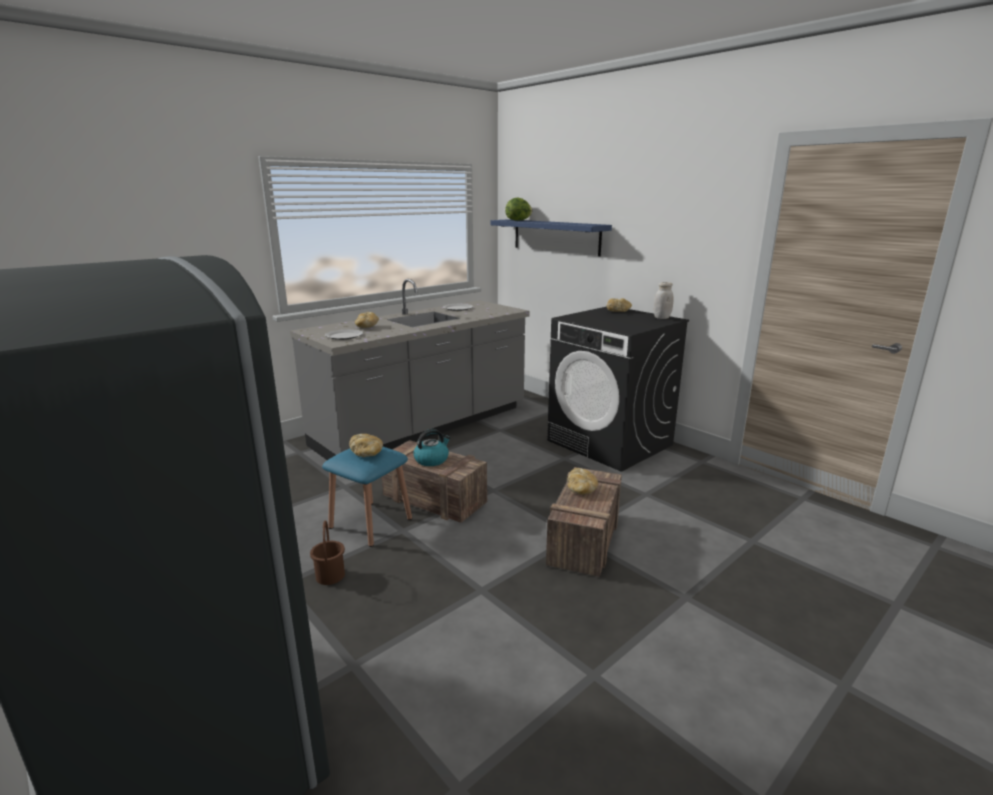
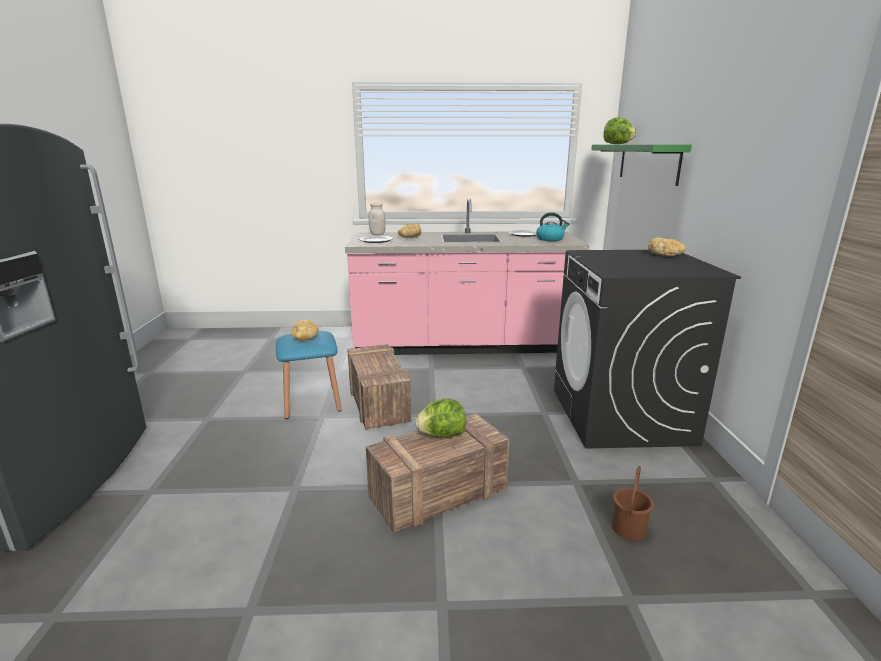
camera: 40 degrees right, 0 degrees up
(331, 575) = (234, 426): brown bucket -> brown bucket (629, 529)
(423, 427) = (462, 345): grey counter -> pink counter
(432, 460) = (374, 364): kettle -> kettle (550, 239)
(555, 236) = (648, 162): blue shelf -> green shelf
(581, 490) = (441, 435): bread -> lettuce
(662, 318) = (704, 269): white jar -> white jar (377, 234)

